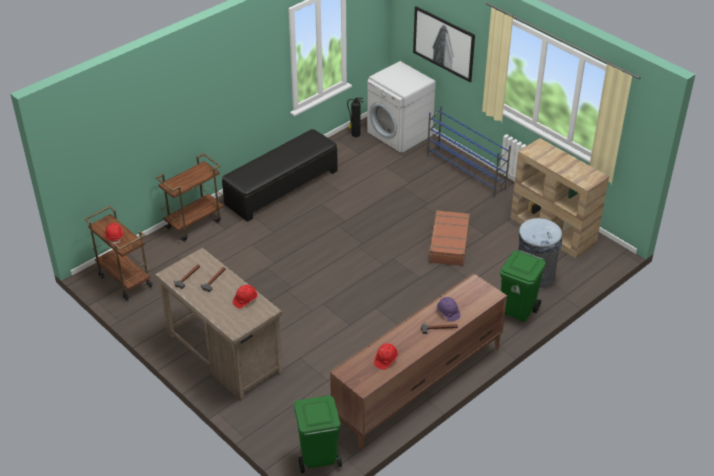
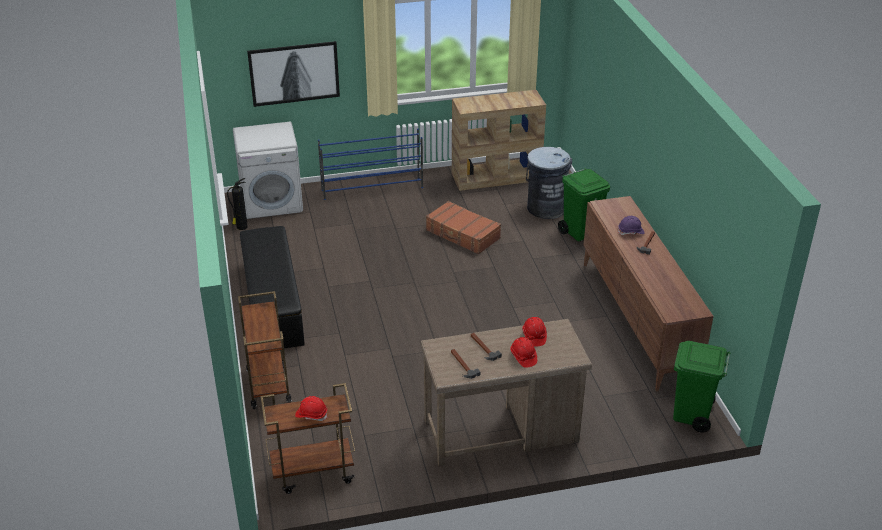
camera: 60 degrees left, 5 degrees down
(385, 360) = (669, 286): red hard hat -> red hard hat (523, 357)

